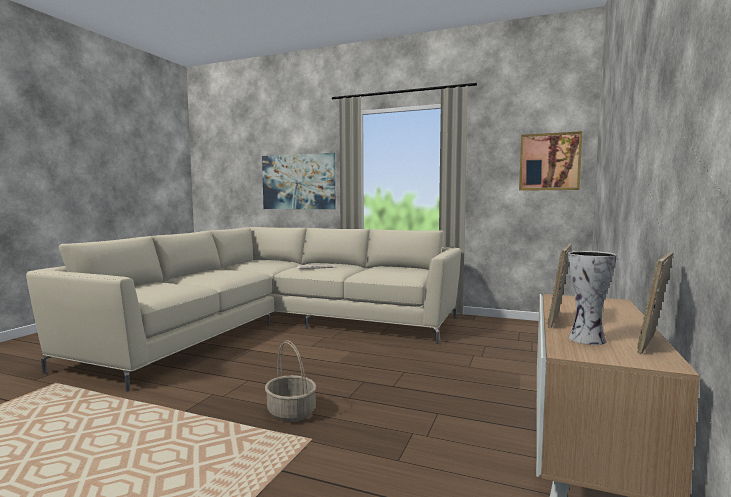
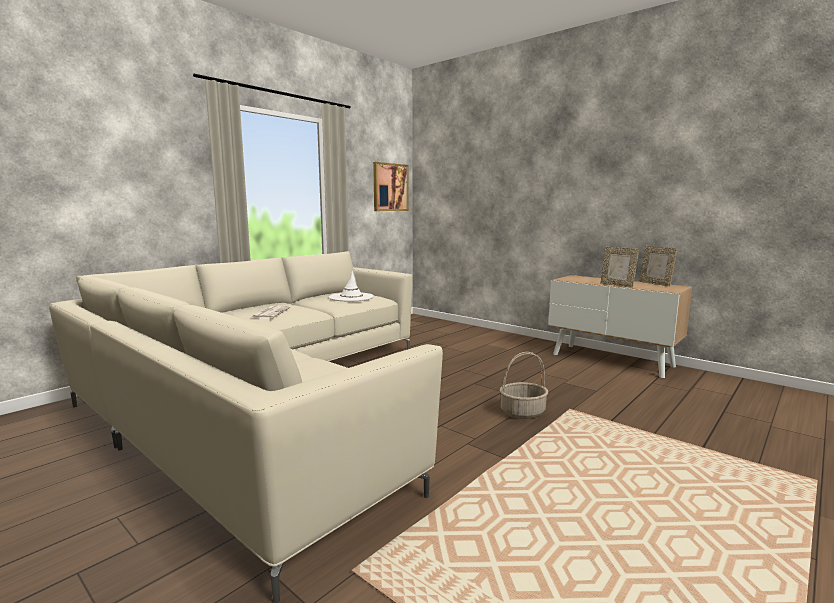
camera: 70 degrees left, 5 degrees up
(298, 182) = (128, 194): picture -> none
(395, 272) = (351, 297): none -> white hat
(587, 340) = (651, 287): vase -> none

